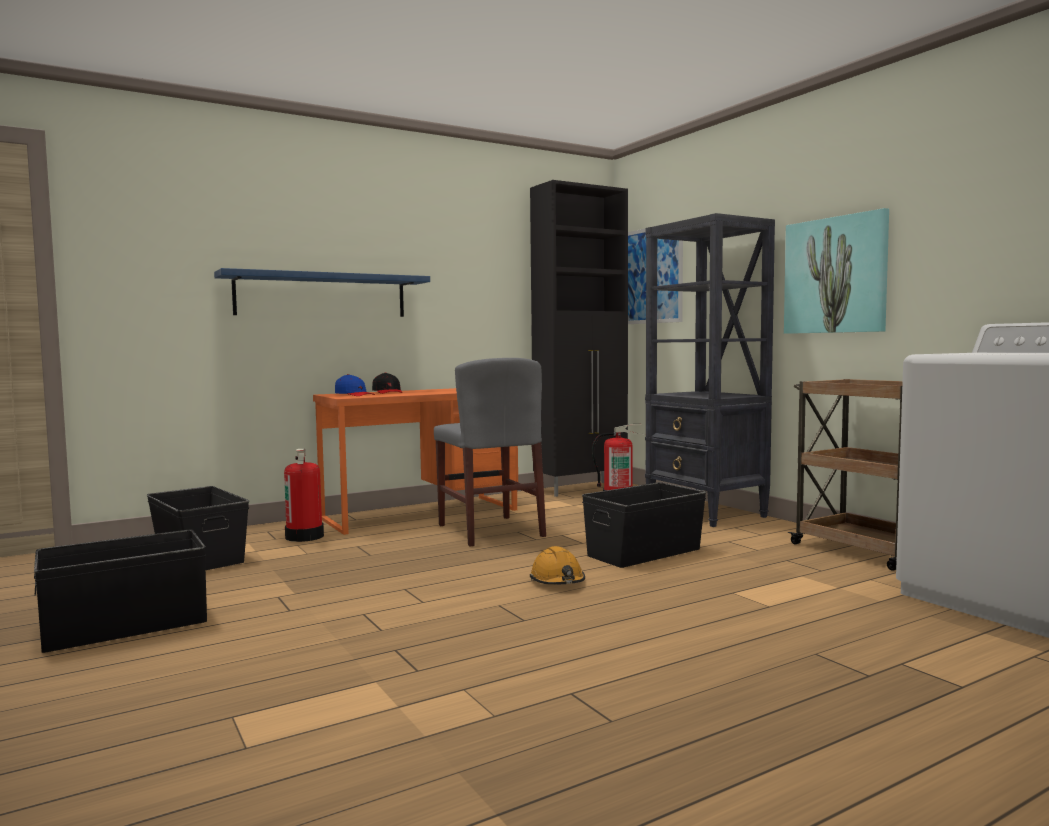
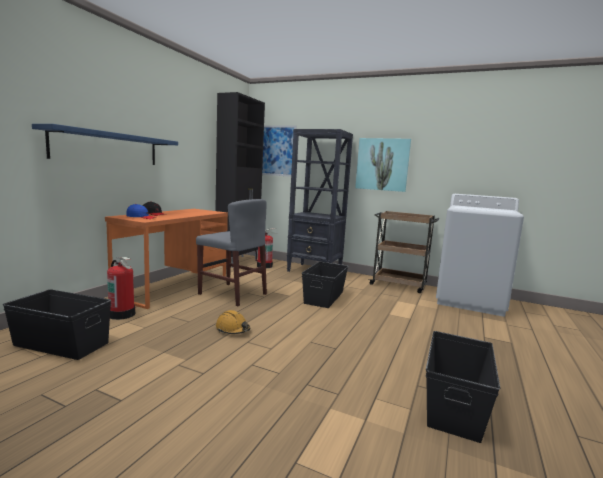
camera: 35 degrees left, 5 degrees up
(126, 626) = (99, 418): black storage box -> black storage box (455, 404)
(557, 581) = (314, 321): orange hard hat -> orange hard hat (233, 329)

